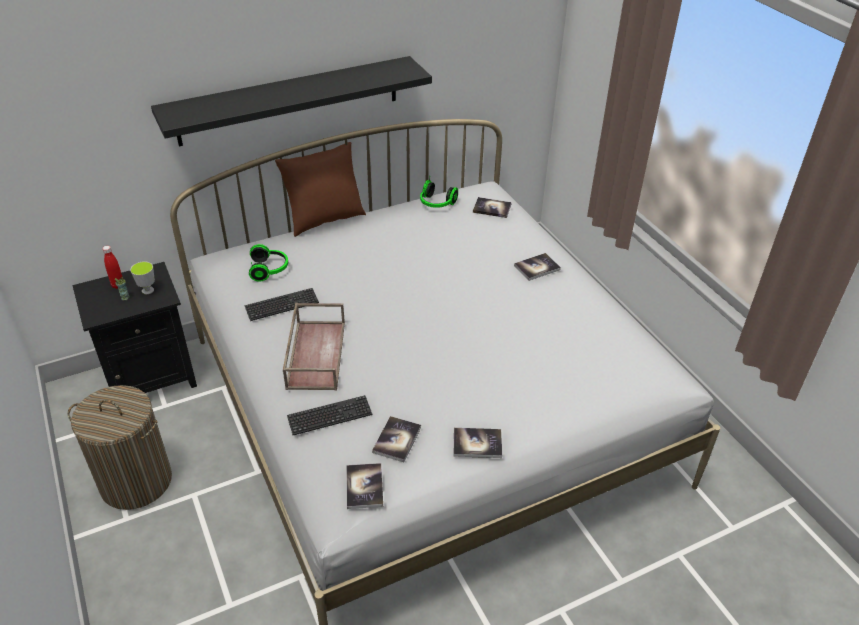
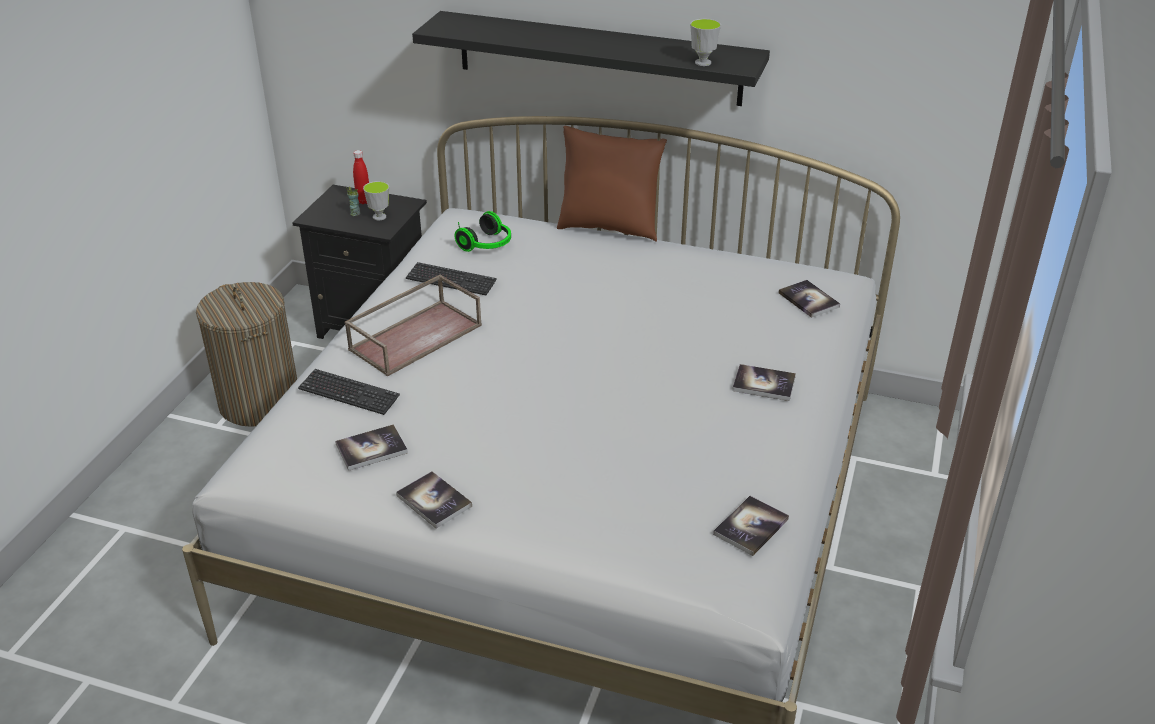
camera: 45 degrees right, 5 degrees down
(364, 486) = (289, 467): book -> book (751, 527)
(389, 78) = (703, 63): none -> cup
(436, 204) = (750, 265): headphones -> none

